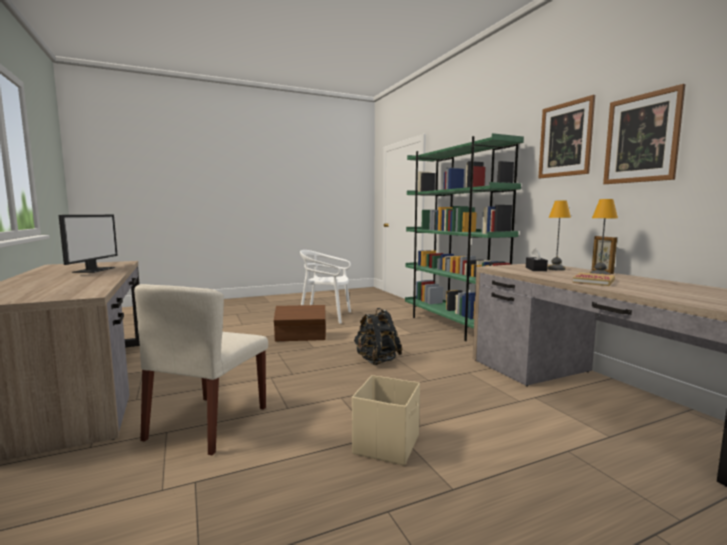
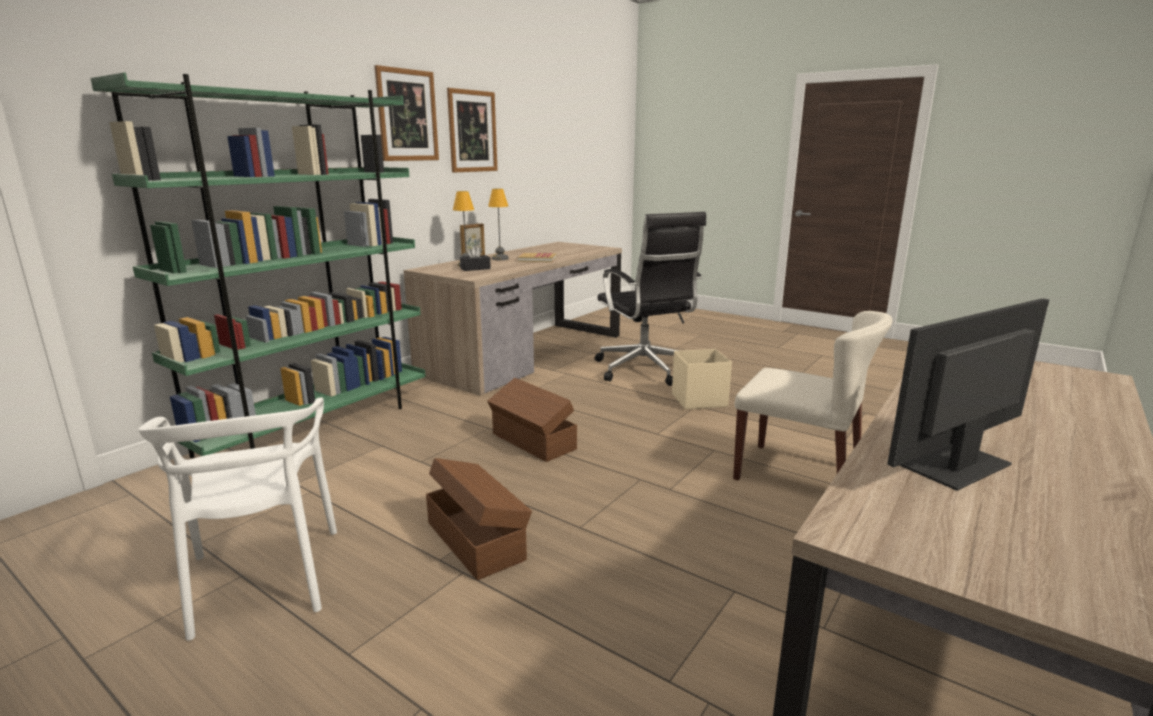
camera: 120 degrees left, 10 degrees up
(208, 423) = (799, 474): beige chair -> beige chair turned 45 degrees clockwise
(376, 360) = (533, 442): black backpack -> brown storage box
(515, 449) = (645, 370): none -> black office chair

